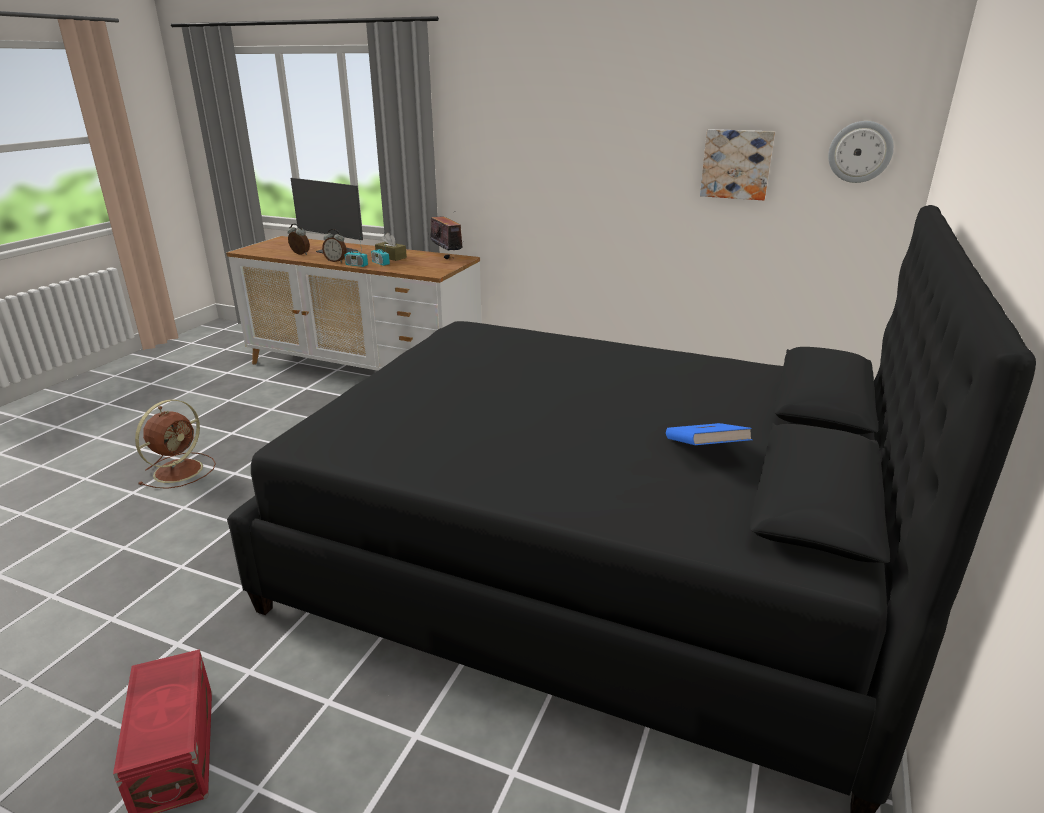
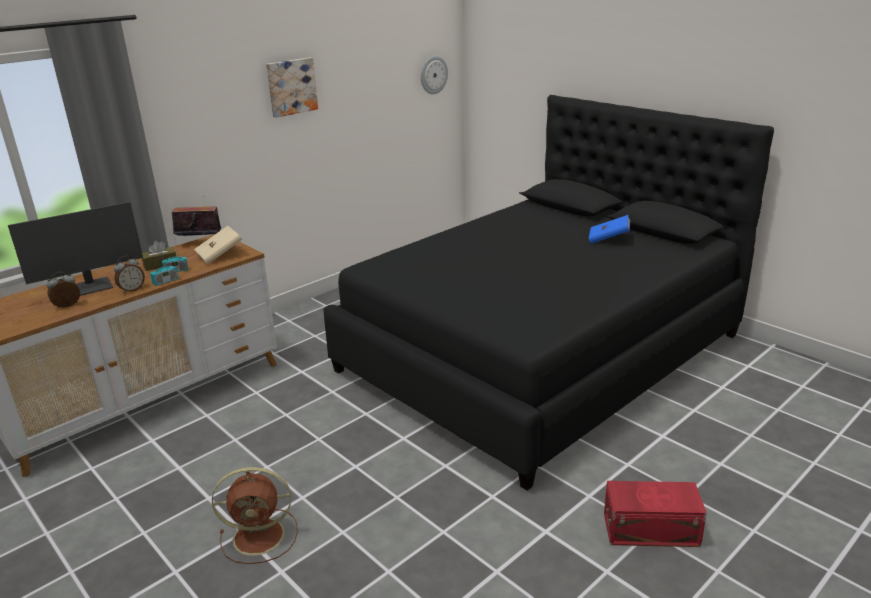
camera: 65 degrees left, 0 degrees up
(180, 470) = (261, 536): brown fan -> brown fan turned 120 degrees clockwise
(424, 267) = (220, 255): none -> beige book
(736, 164) = (376, 97): picture -> picture (291, 86)

